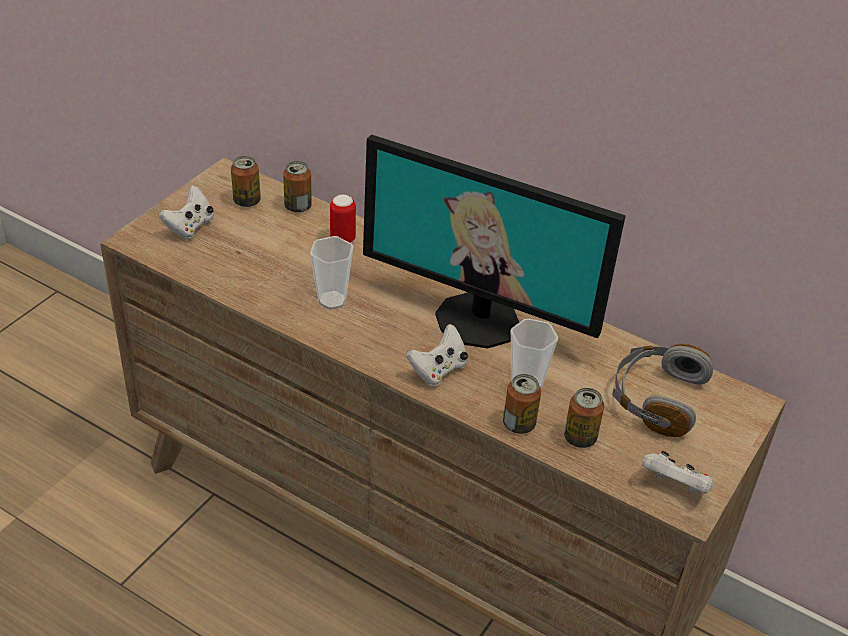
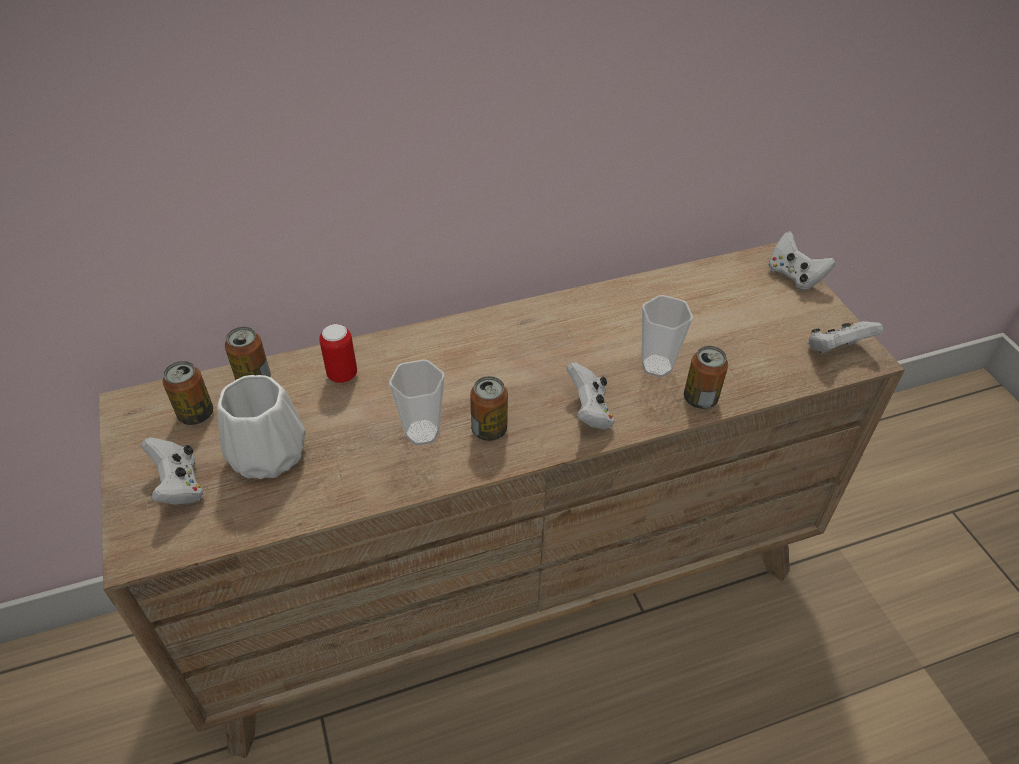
camera: 50 degrees left, 5 degrees up
(245, 247) = (268, 456): none -> white vase
(478, 319) = (548, 347): monitor -> none
(580, 438) = (744, 371): can -> can (489, 429)
(656, 398) = (733, 302): grey headphones -> none
(740, 424) = (794, 276): none -> white game controller

